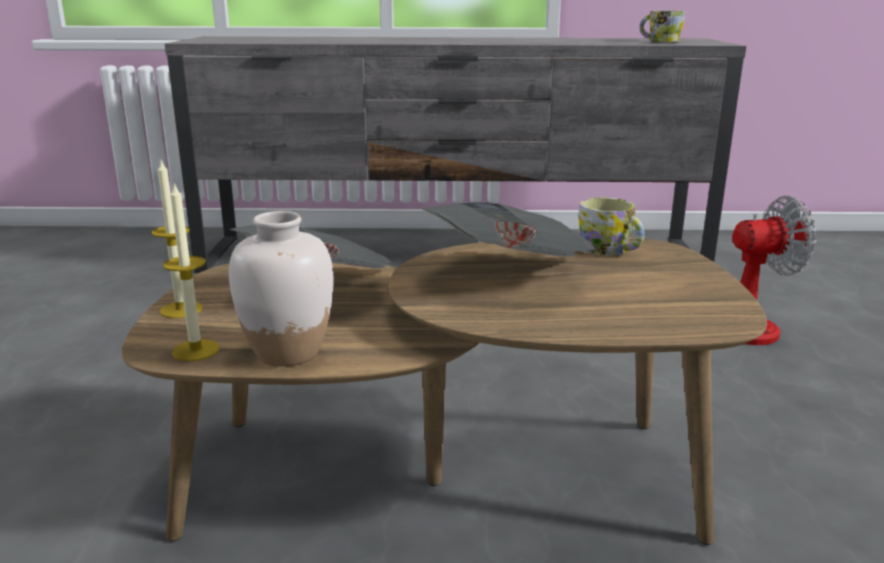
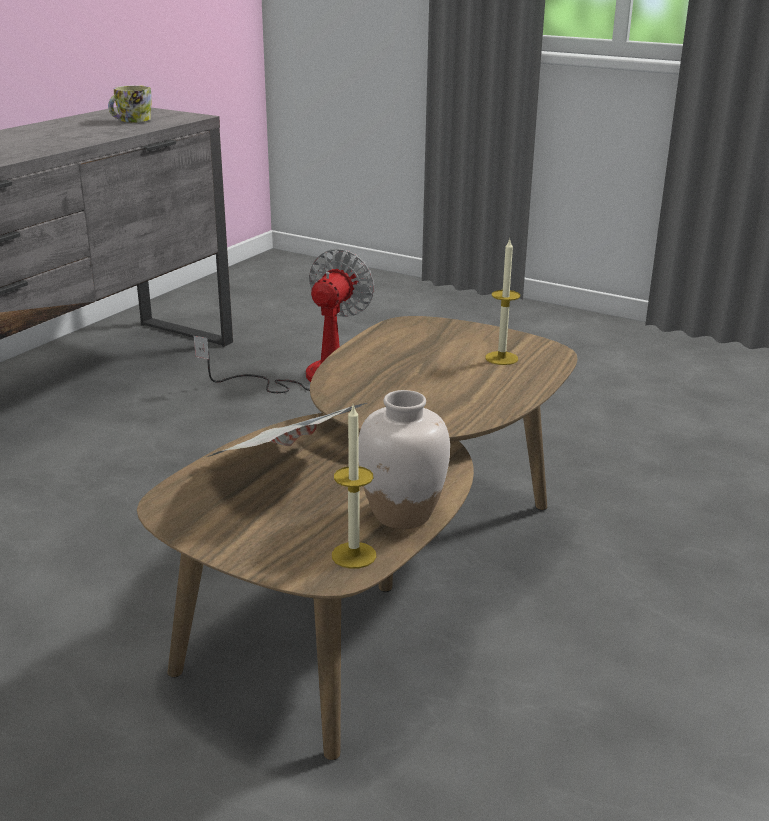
camera: 60 degrees left, 5 degrees up
(181, 310) = (245, 549): candle -> candle (501, 358)
(514, 277) = (411, 384): newspaper -> none
(610, 251) = (398, 338): mug -> none

